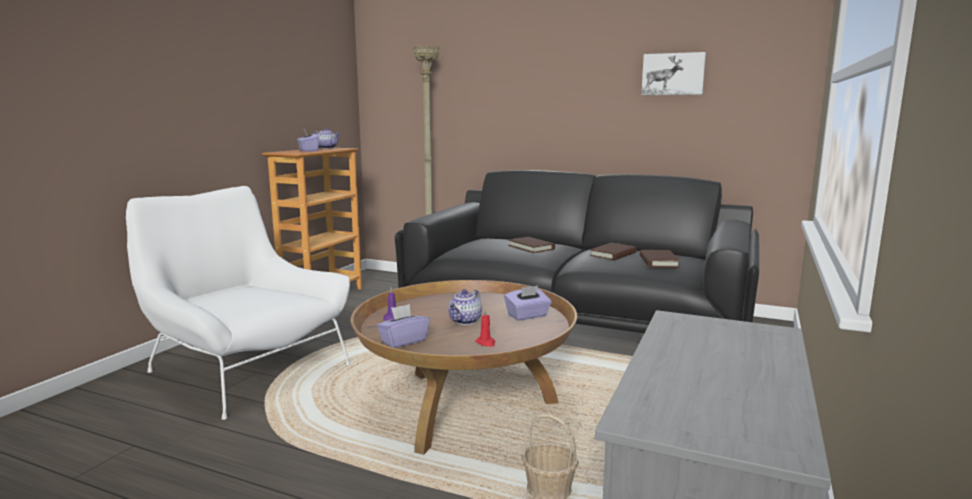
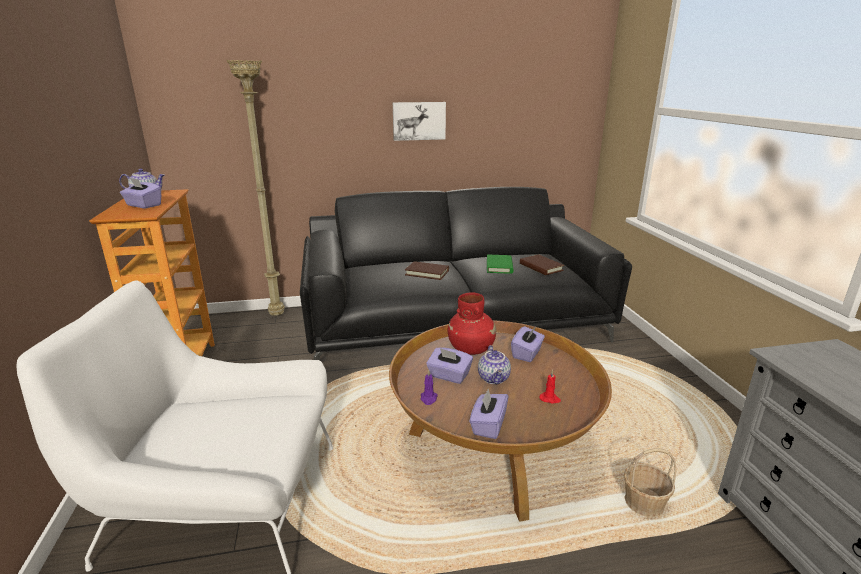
camera: 35 degrees left, 10 degrees up
(432, 311) = (449, 376): none -> purple tissue box
(484, 302) = (471, 348): none -> red vase
(613, 254) = (499, 266): brown book -> green book
(673, 74) = (499, 95): picture -> picture (419, 121)

